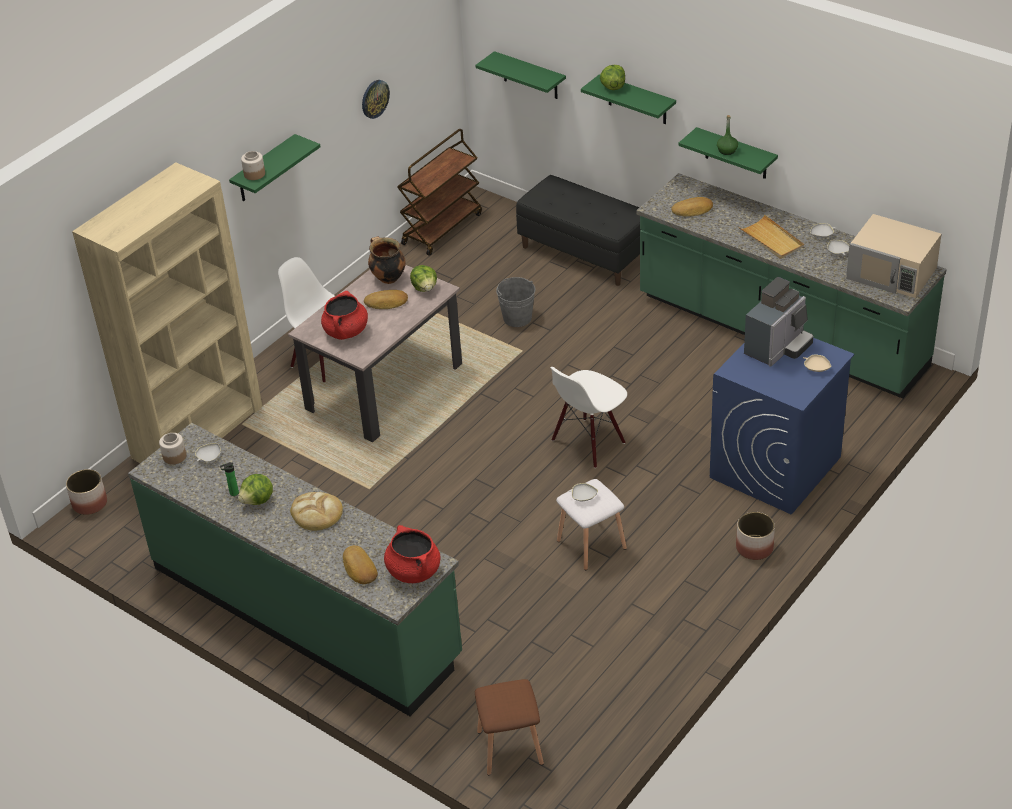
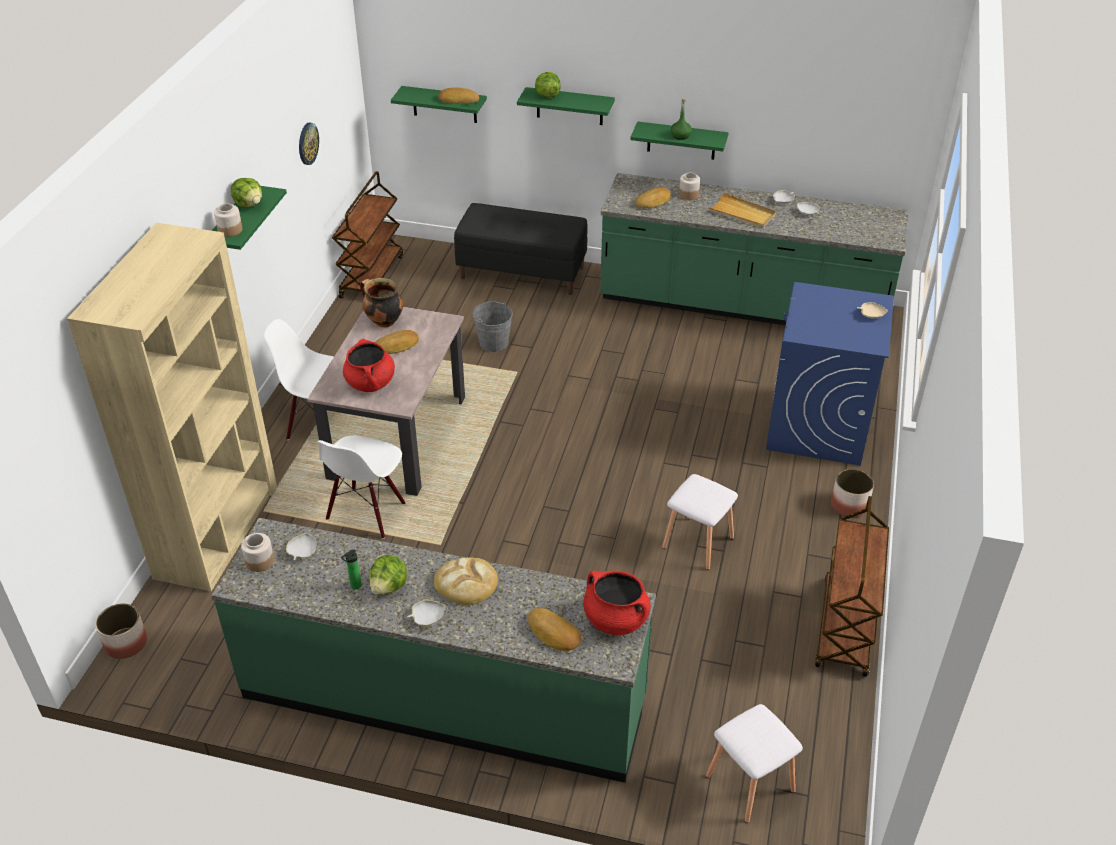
camera: 25 degrees left, 0 degrees up
(425, 288) = (428, 323): lettuce -> lettuce (249, 204)
(509, 746) = (748, 783): brown stool -> white stool
(537, 75) = (458, 99): none -> bread
(583, 497) = (696, 494): white bowl -> white bowl (427, 618)
(588, 442) = (633, 444): white chair -> white chair (366, 512)
(675, 651) = (845, 628): none -> brown cart
(732, 209) = (688, 194): none -> jar
(778, 347) = (823, 304): coffee machine -> none
(892, 273) = (866, 222): beige microwave -> none

